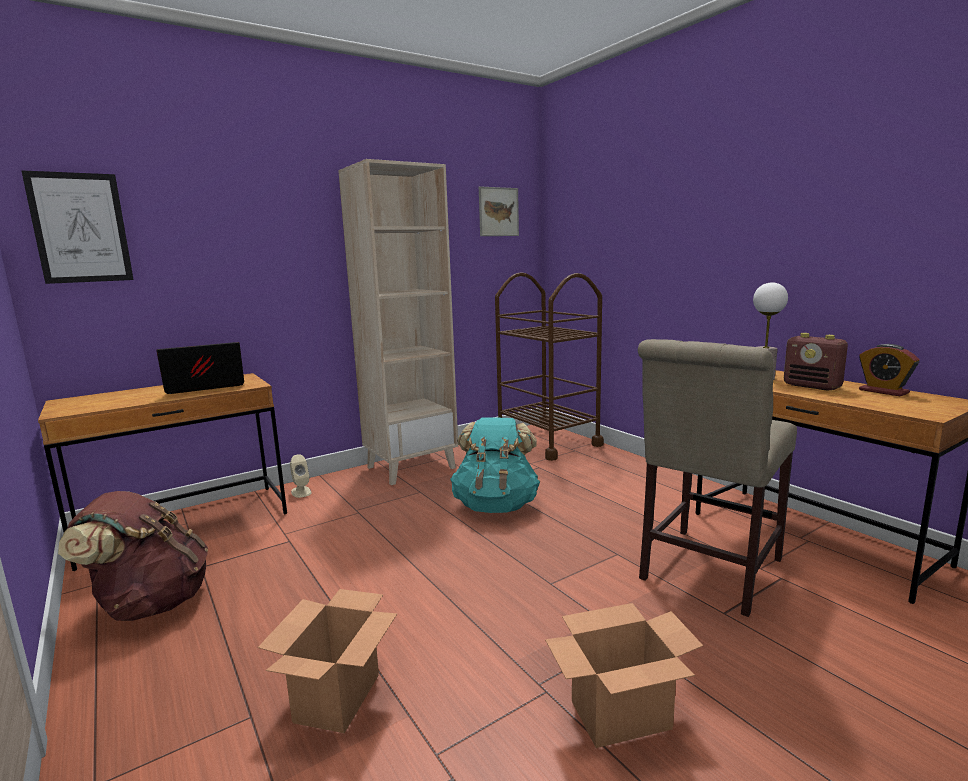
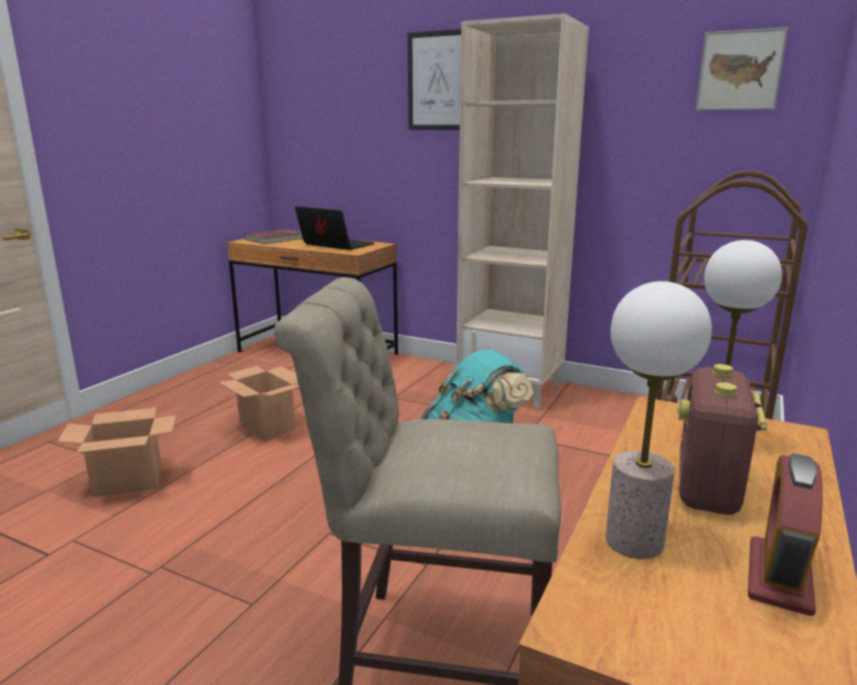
camera: 60 degrees right, 5 degrees up
(80, 228) = (298, 104): picture -> picture (437, 81)
(97, 401) = (276, 239): none -> red book
(150, 604) = (212, 386): brown backpack -> none
(301, 492) = (405, 366): beige speaker -> none
(620, 716) = (123, 624): cardboard box -> cardboard box (266, 427)
(860, 400) = (635, 541): none -> table lamp

